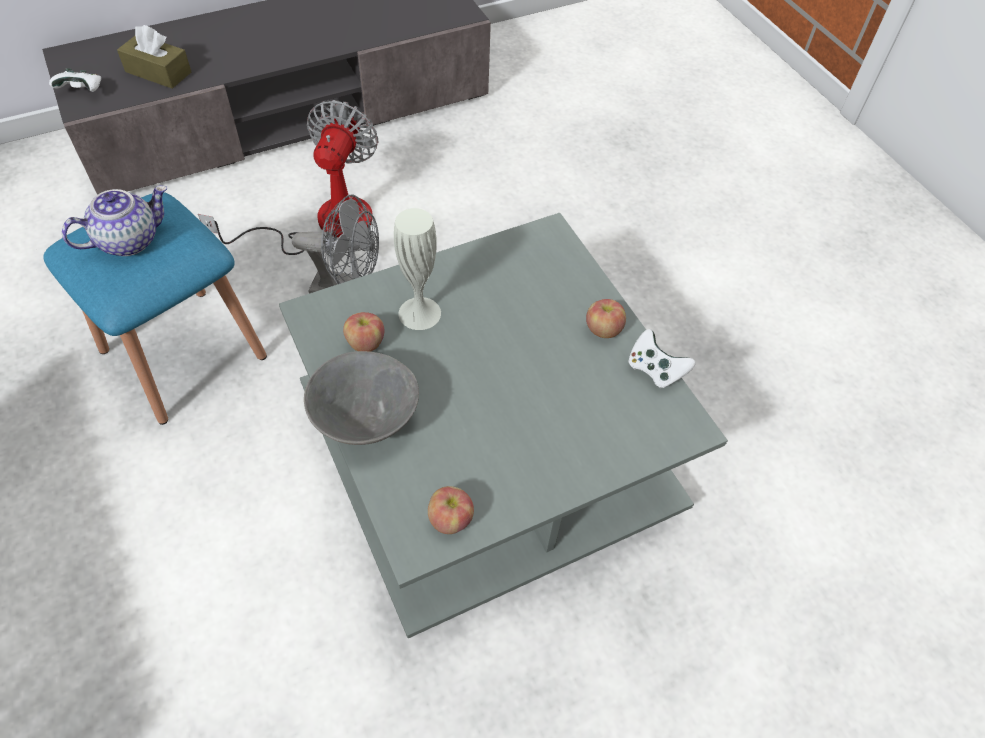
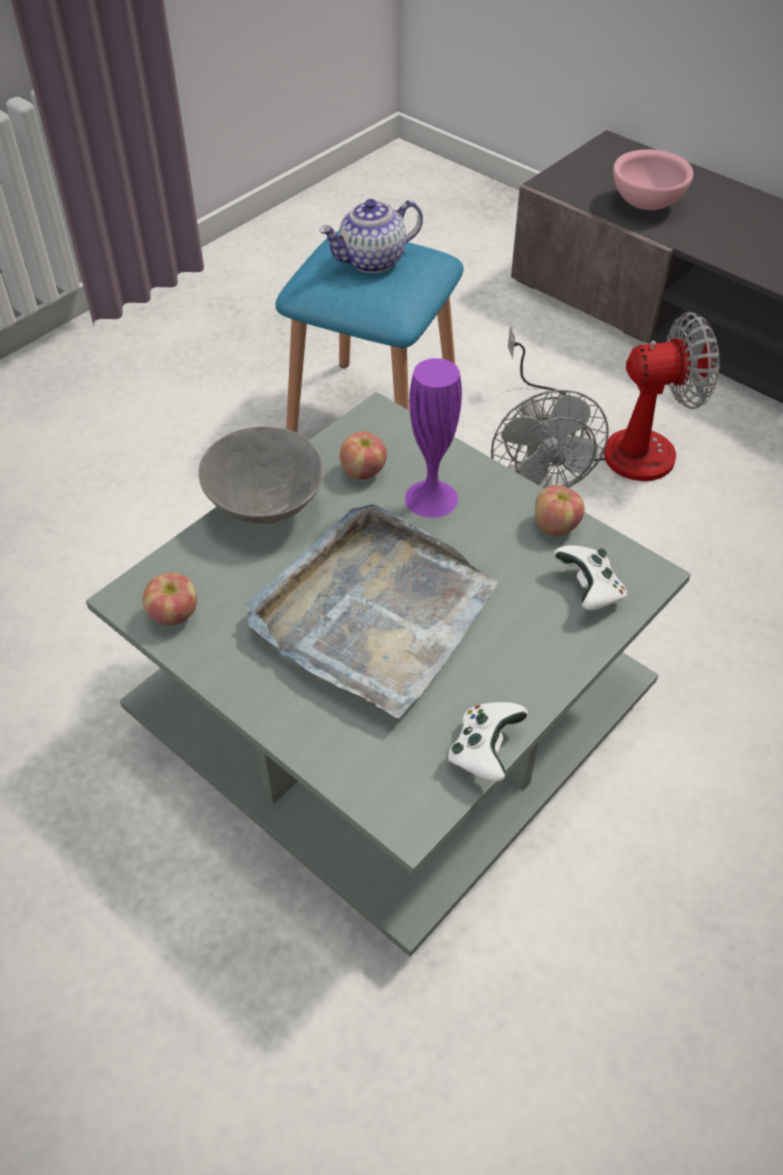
camera: 70 degrees right, 5 degrees down
(83, 91) = (573, 175): white game controller -> white game controller (589, 591)
(129, 240) = (372, 261): teapot -> teapot turned 120 degrees clockwise
(158, 72) = (645, 203): brown tissue box -> pink bowl
(419, 313) = (431, 498): white vase -> purple vase
(512, 387) = (373, 613): none -> grey tray
(603, 329) = (517, 676): apple -> apple (555, 525)

